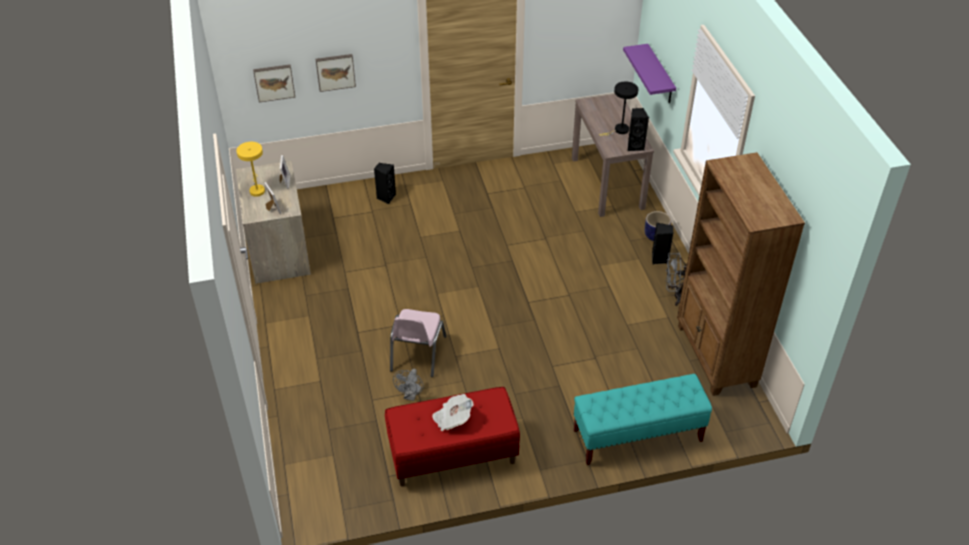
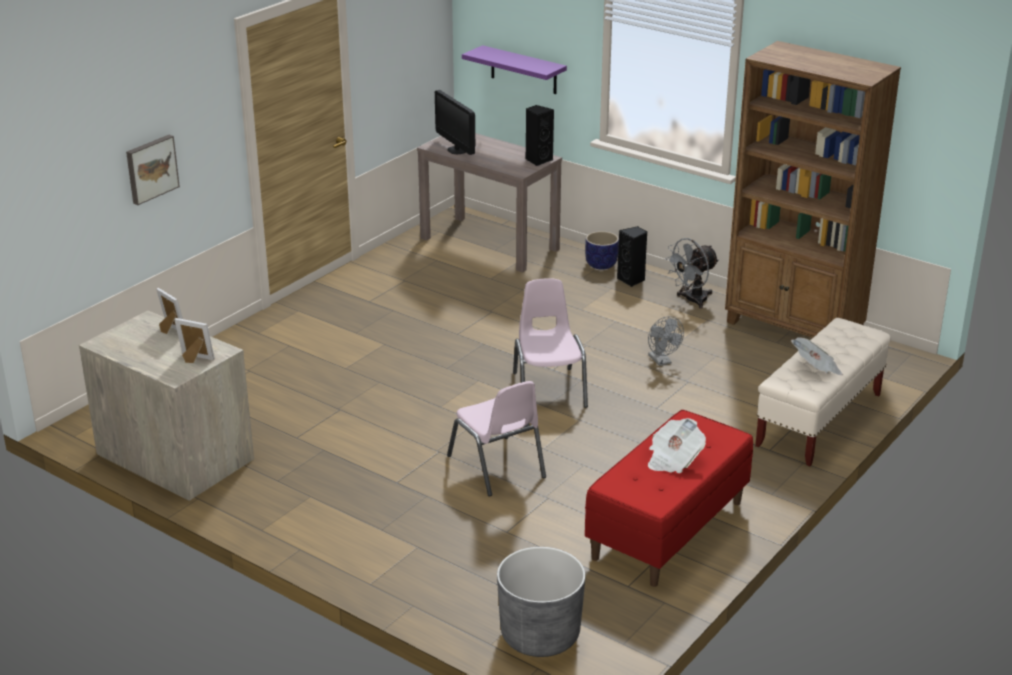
camera: 40 degrees left, 15 degrees down
(256, 189) = (142, 351): yellow table lamp -> none
(274, 82) = (77, 204): picture -> none
(312, 475) = (540, 635): none -> grey planter
(386, 197) = (247, 352): black speaker -> none
(410, 396) = (545, 505): grey fan -> grey fan (662, 361)
(508, 316) = (548, 390): none -> pink chair
(596, 113) = (457, 150): none -> monitor
(619, 130) = (503, 154): black table lamp -> none
(622, 406) = (816, 369): none -> newspaper
(637, 436) = (819, 420): turquoise bench -> beige bench

